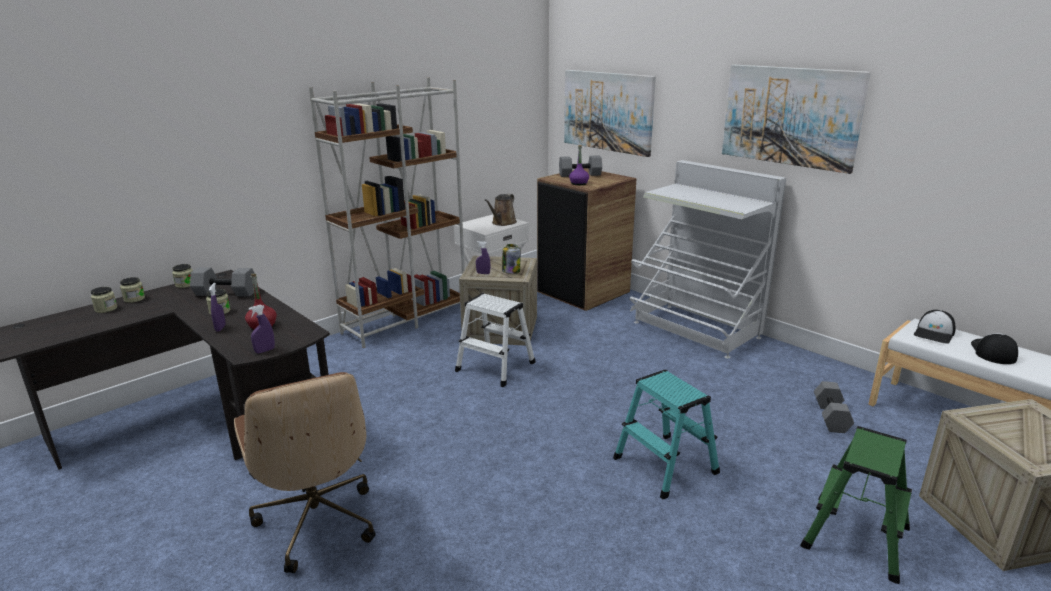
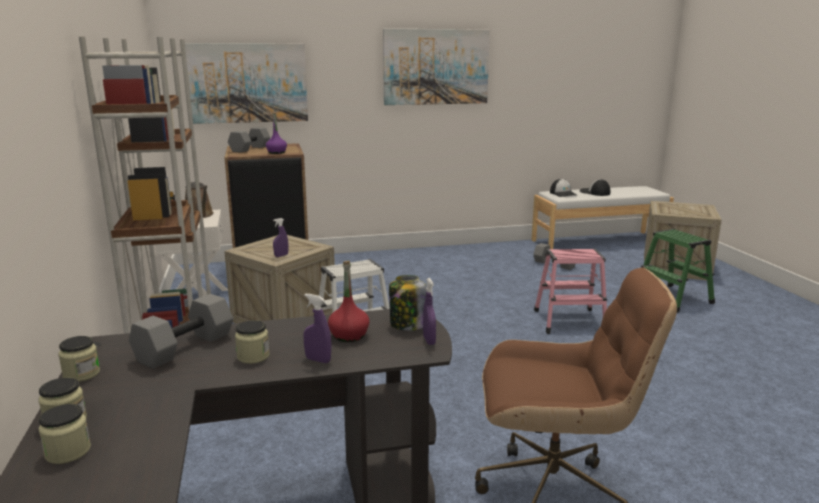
camera: 60 degrees left, 5 degrees down
(511, 271) = (297, 246): jar -> jar (408, 325)
(666, 465) = (570, 320): turquoise step ladder -> pink step ladder
(693, 331) = (402, 260): white shoe rack -> none

